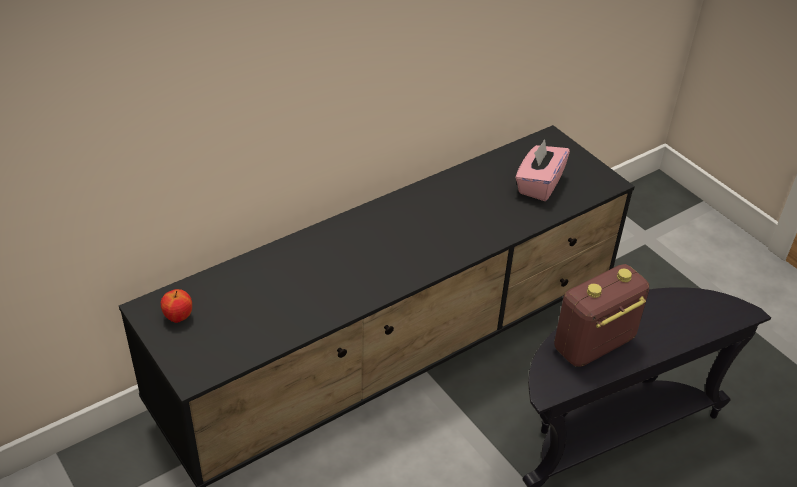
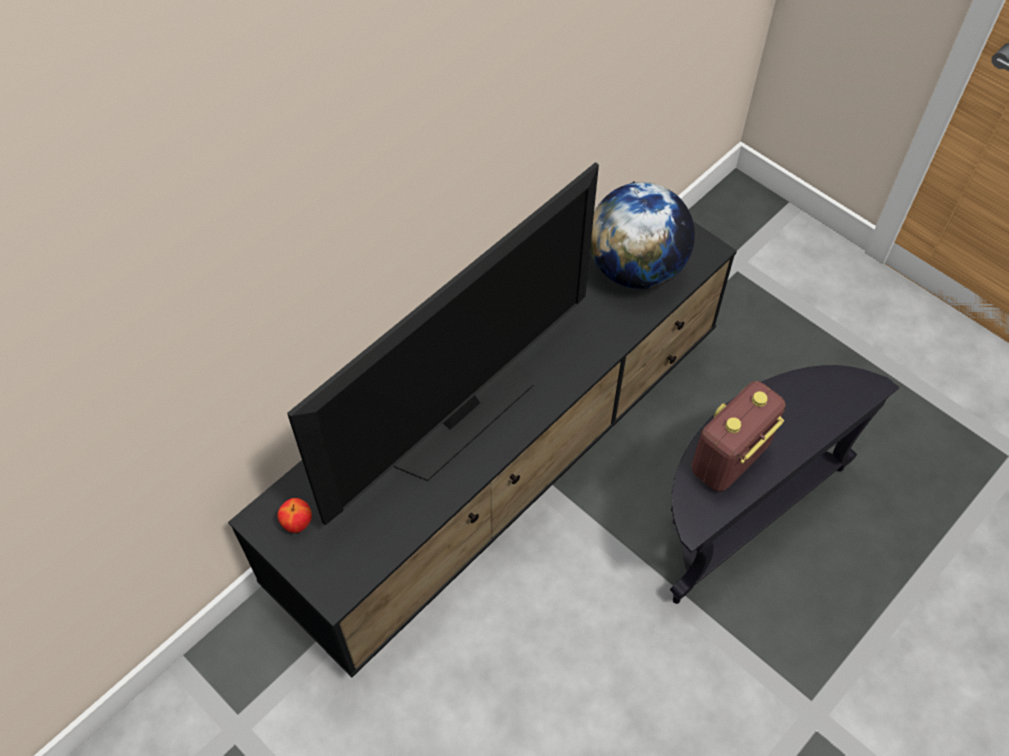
camera: 10 degrees left, 15 degrees up
(349, 261) = (459, 412): none -> television
(539, 184) = (636, 268): pink tissue box -> globe

